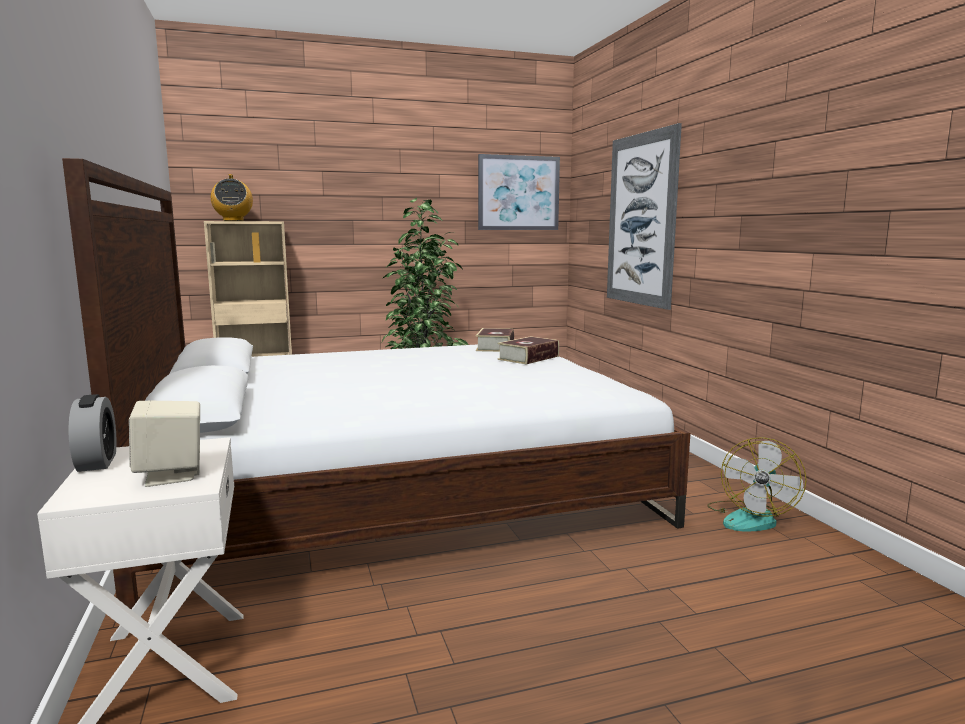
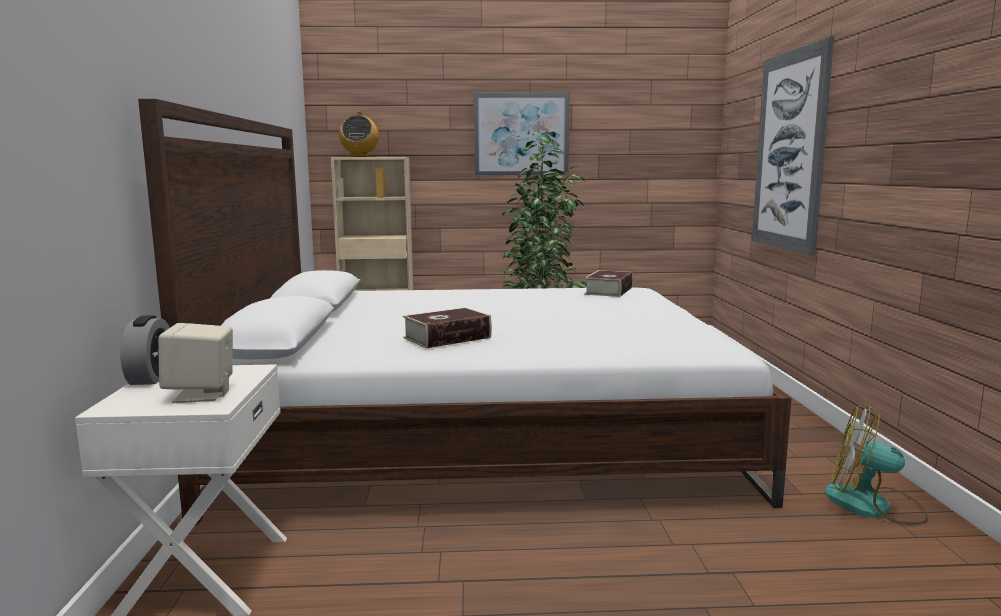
camera: 15 degrees right, 0 degrees up
(518, 193) = (660, 123): picture -> picture (521, 134)
(528, 358) = (636, 304): book -> book (447, 338)
(750, 517) = (873, 506): fan -> fan turned 75 degrees clockwise

